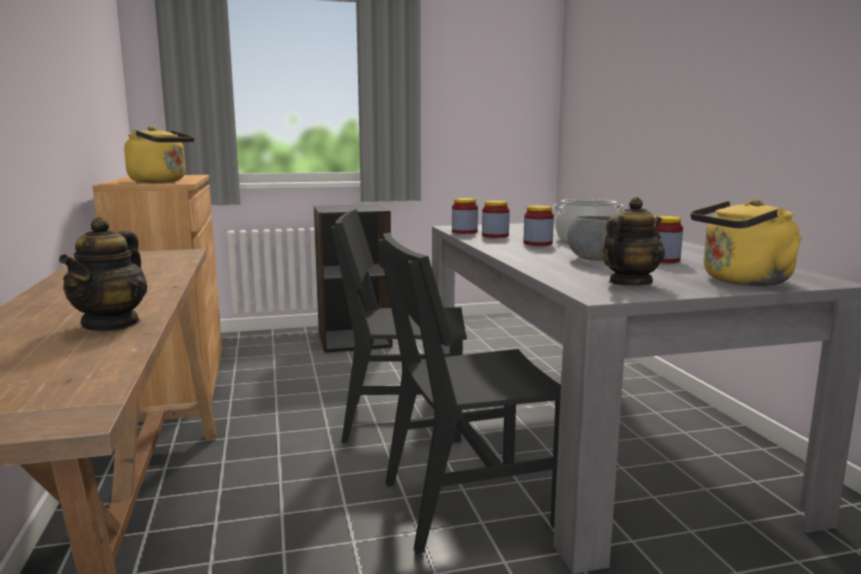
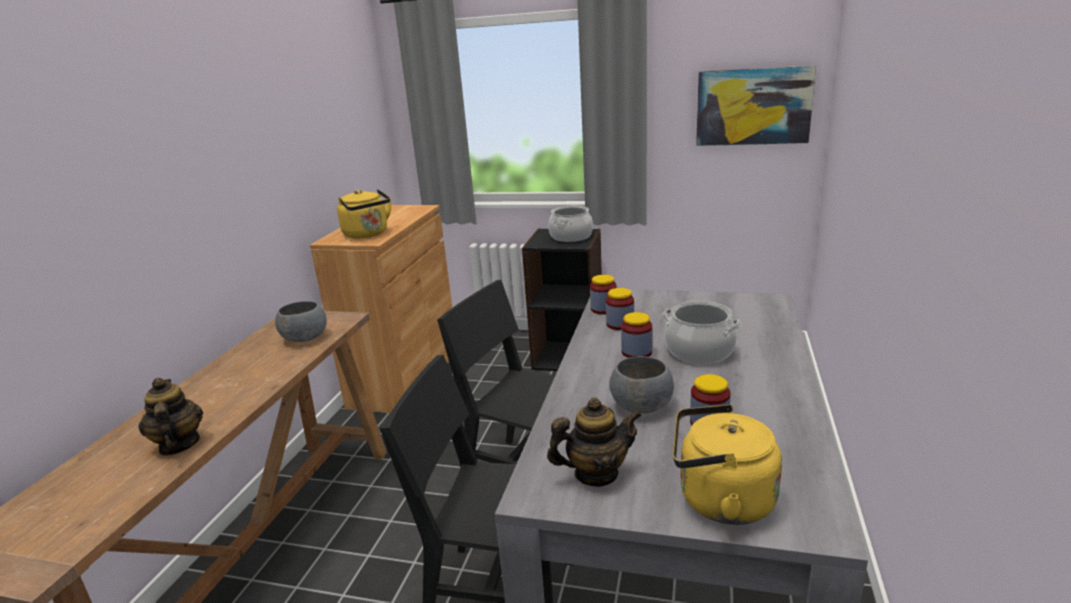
camera: 30 degrees right, 10 degrees up
(112, 324) = (178, 444): teapot -> teapot turned 120 degrees clockwise
(153, 263) = (306, 338): none -> grey bowl
(358, 207) = (570, 236): none -> cooking pot
(503, 95) = (753, 106): none -> picture

